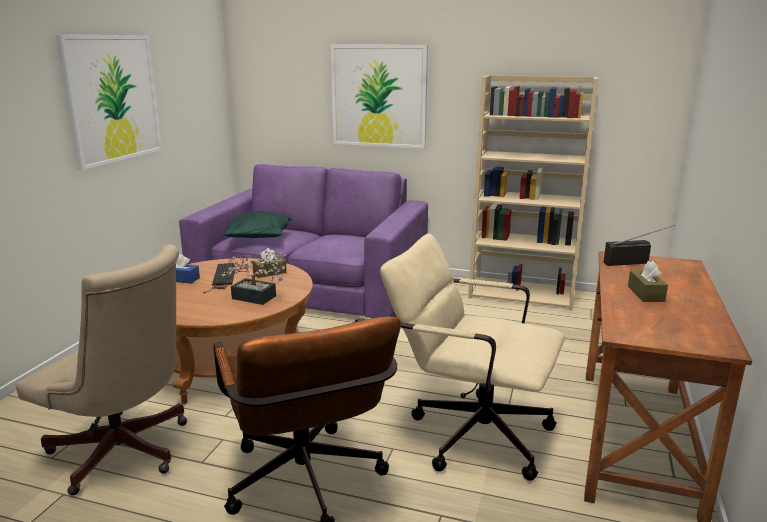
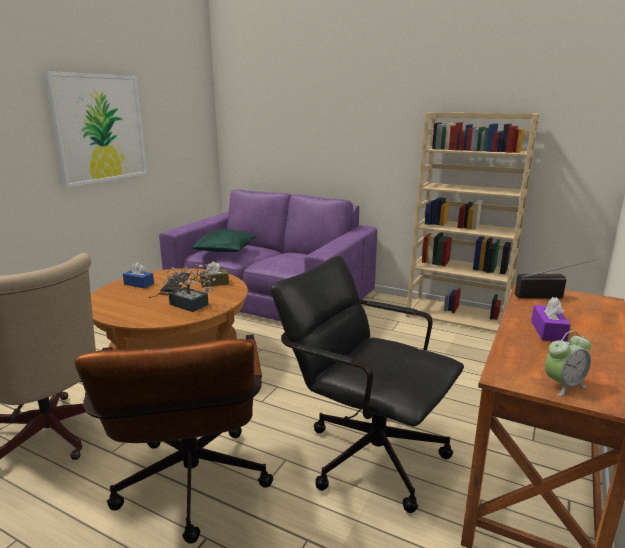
camera: 10 degrees right, 0 degrees up
(379, 96) = (337, 132): picture -> none
(469, 432) = (364, 451): beige office chair -> black office chair
(645, 294) = (548, 331): brown tissue box -> purple tissue box
(674, 337) = (563, 385): none -> alarm clock

